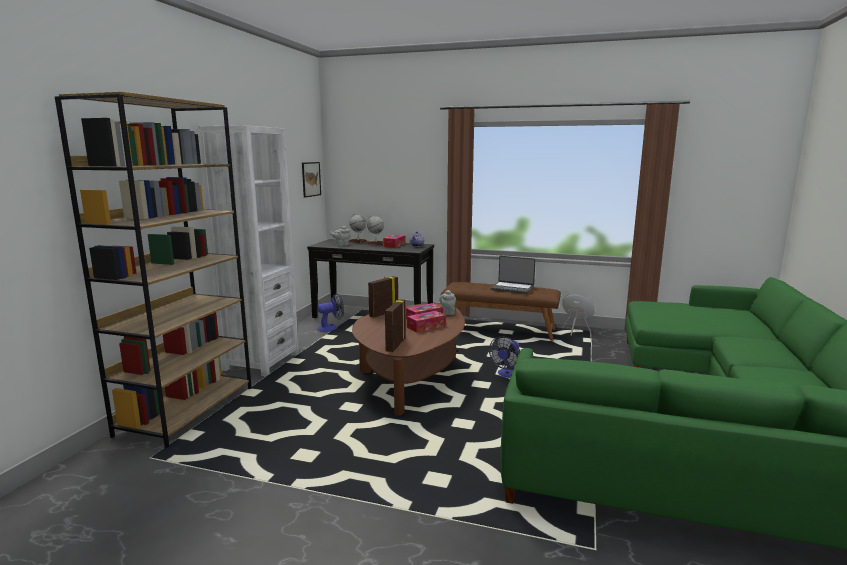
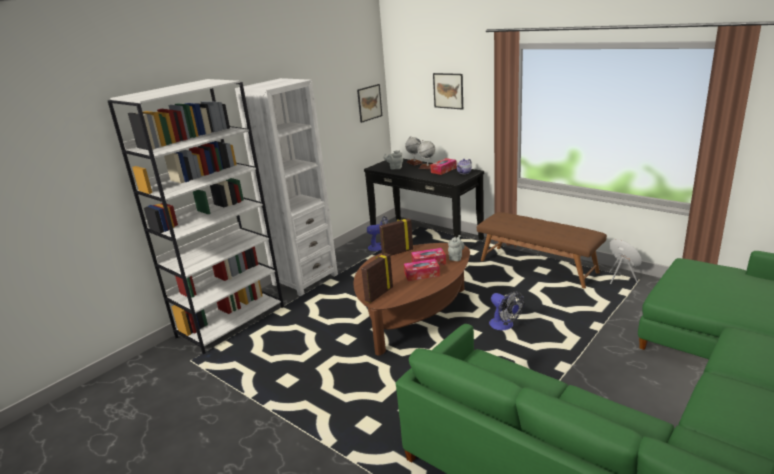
camera: 25 degrees right, 10 degrees up
(187, 410) = (231, 321): brown bookcase -> white bookcase
(395, 168) = (448, 91): none -> picture
(507, 375) = (504, 326): fan -> fan turned 90 degrees counterclockwise
(512, 288) = (550, 227): laptop -> none

